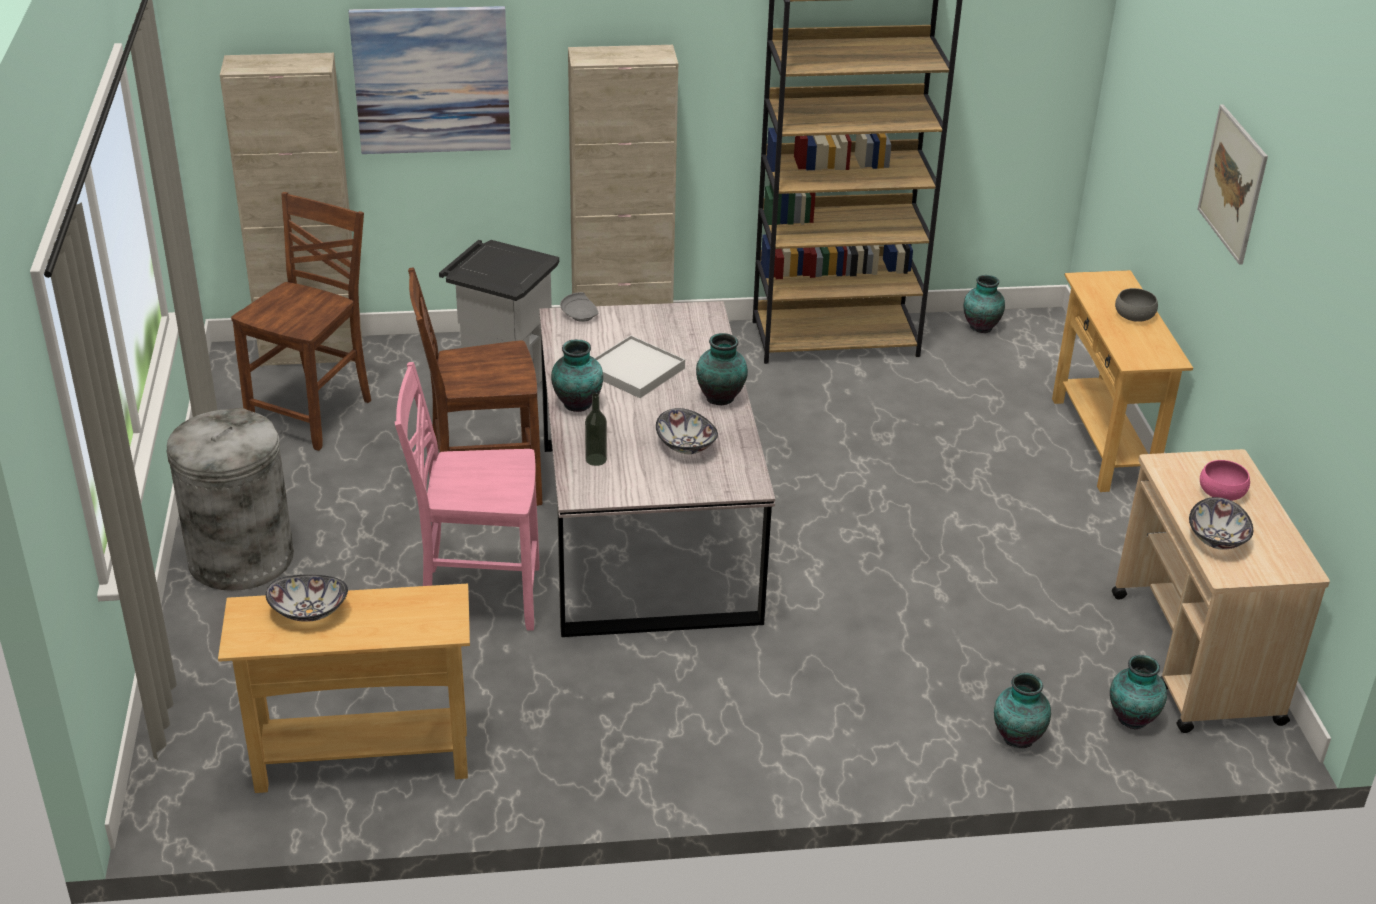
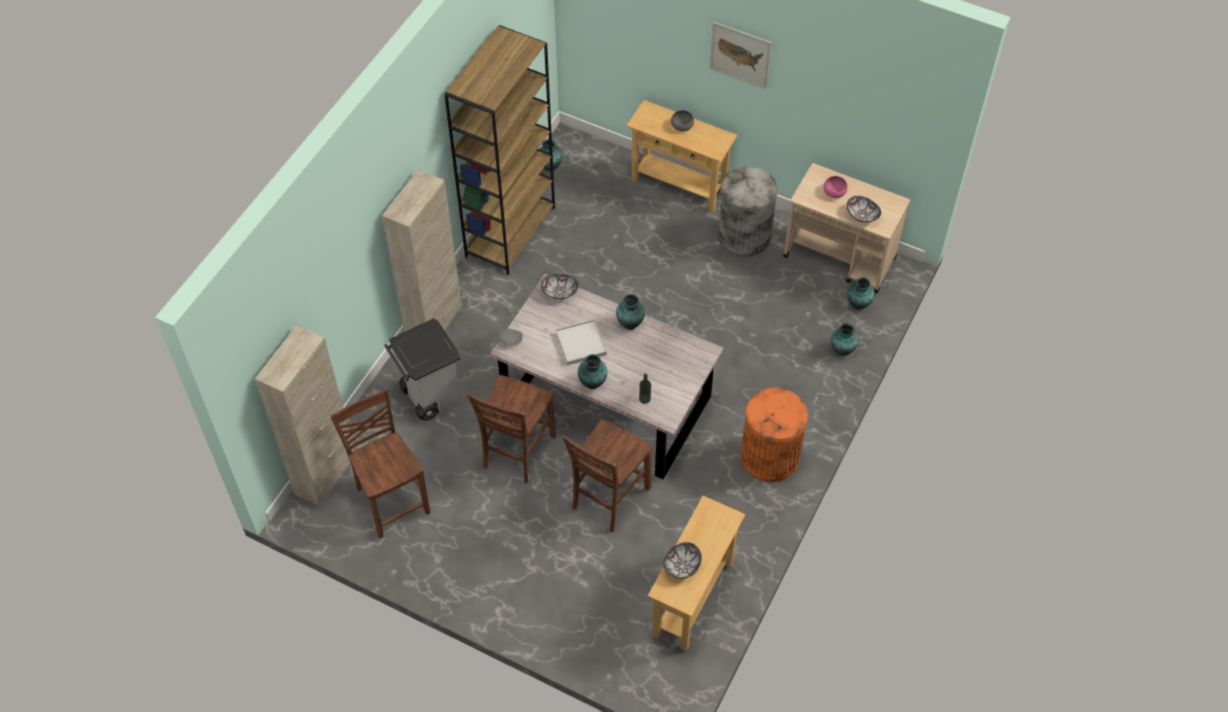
camera: 55 degrees left, 20 degrees up
(241, 557) = (500, 588): grey trash can -> grey trash can (743, 235)
(431, 80) = (332, 291): picture -> none
(478, 596) = (608, 498): pink chair -> brown chair
(687, 446) = (659, 358): bowl -> bowl (559, 291)
(713, 737) = (769, 457): none -> orange trash can

